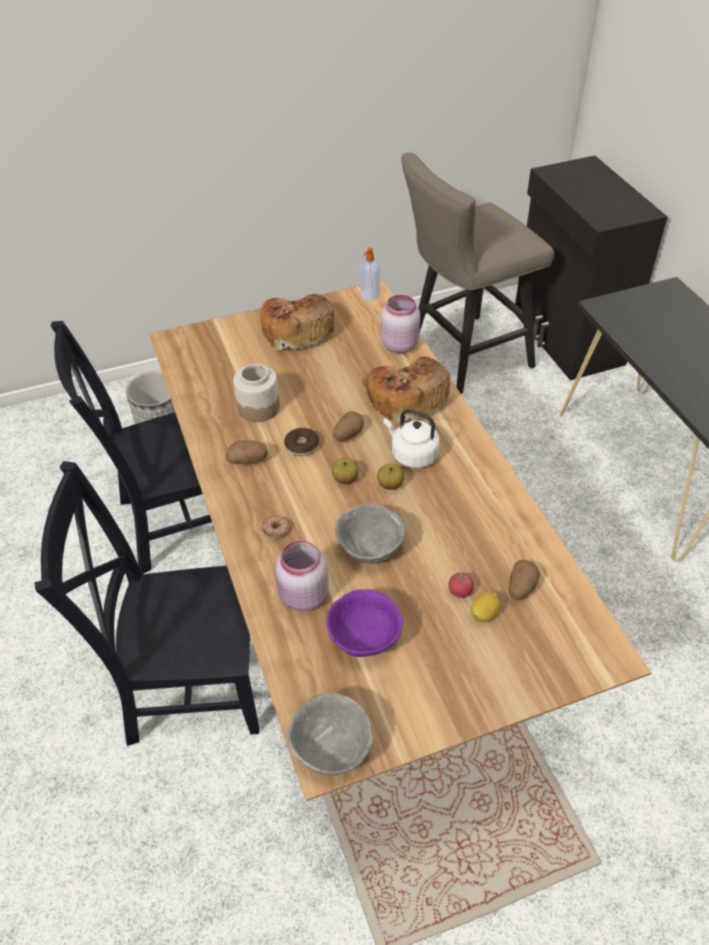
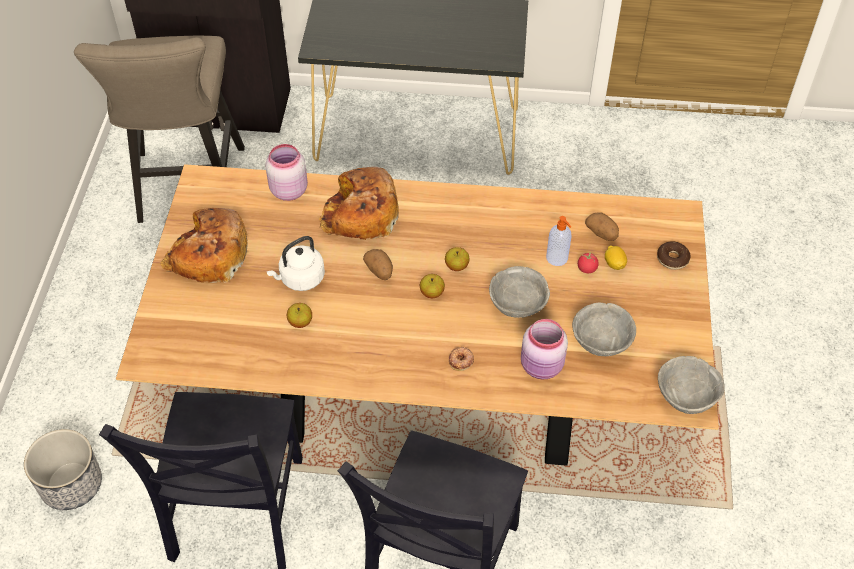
camera: 65 degrees left, 5 degrees up
(248, 460) = (365, 353): potato -> none
(259, 407) = (300, 322): jar -> apple
(302, 446) = (372, 308): donut -> donut (672, 259)
(363, 639) = (601, 343): purple bowl -> grey bowl
(369, 295) = (199, 182): soap dispenser -> soap dispenser (557, 258)
(412, 455) = (432, 238): white kettle -> white kettle (300, 279)

